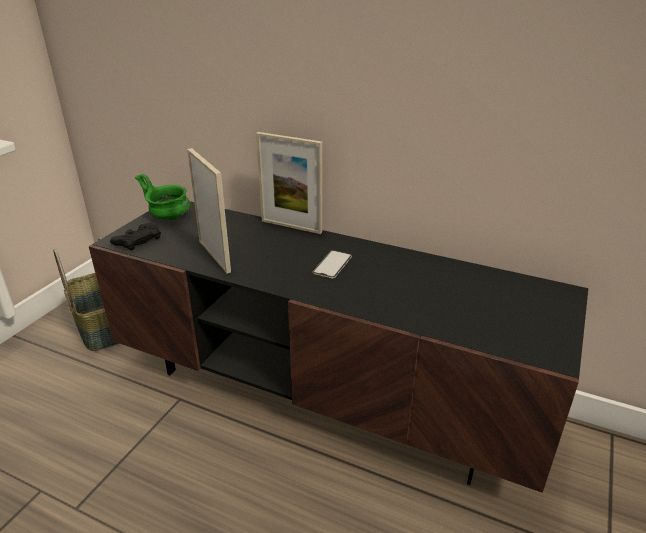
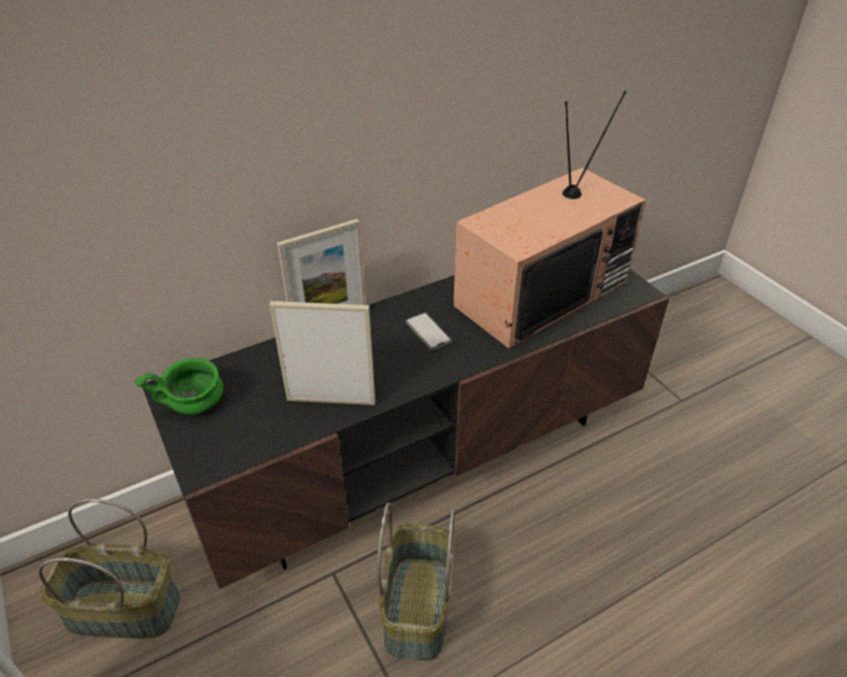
camera: 55 degrees left, 10 degrees up
(137, 240) = (225, 449): black game controller -> none
(178, 461) = (419, 609): none -> basket
(458, 297) = (540, 292): none -> television

